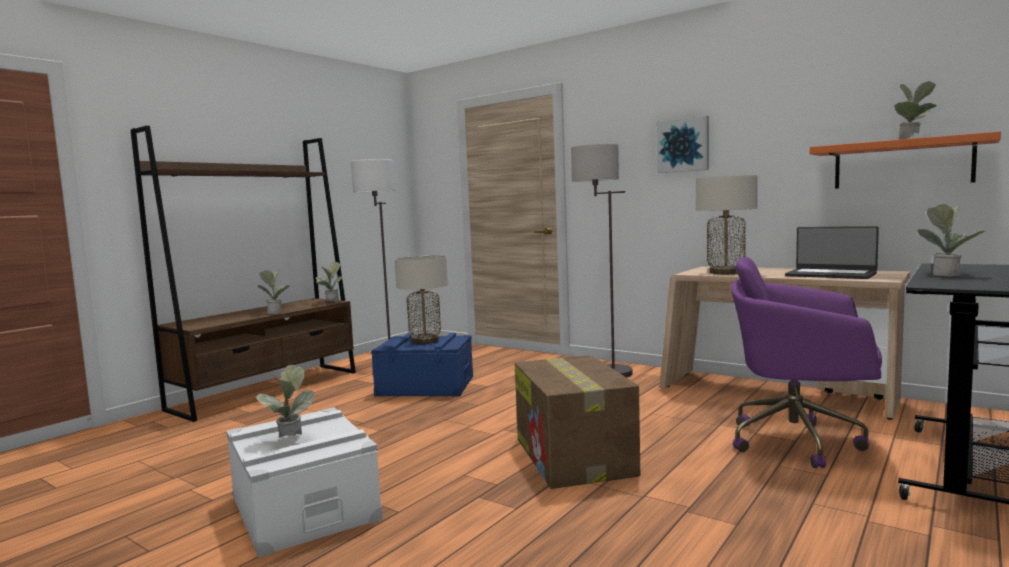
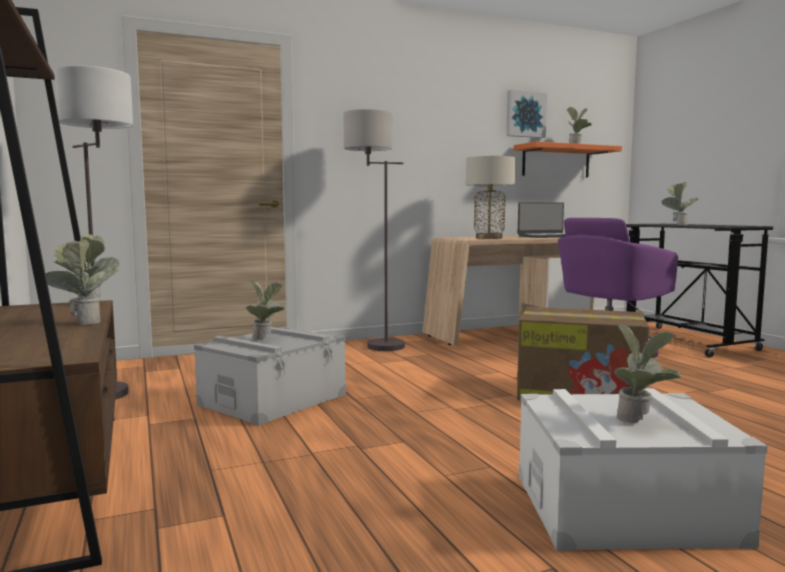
camera: 60 degrees left, 0 degrees up
(425, 341) = (266, 338): table lamp -> potted plant
(426, 386) = (273, 399): blue storage box -> grey storage box
(683, 145) = (418, 127): picture -> picture (525, 114)

